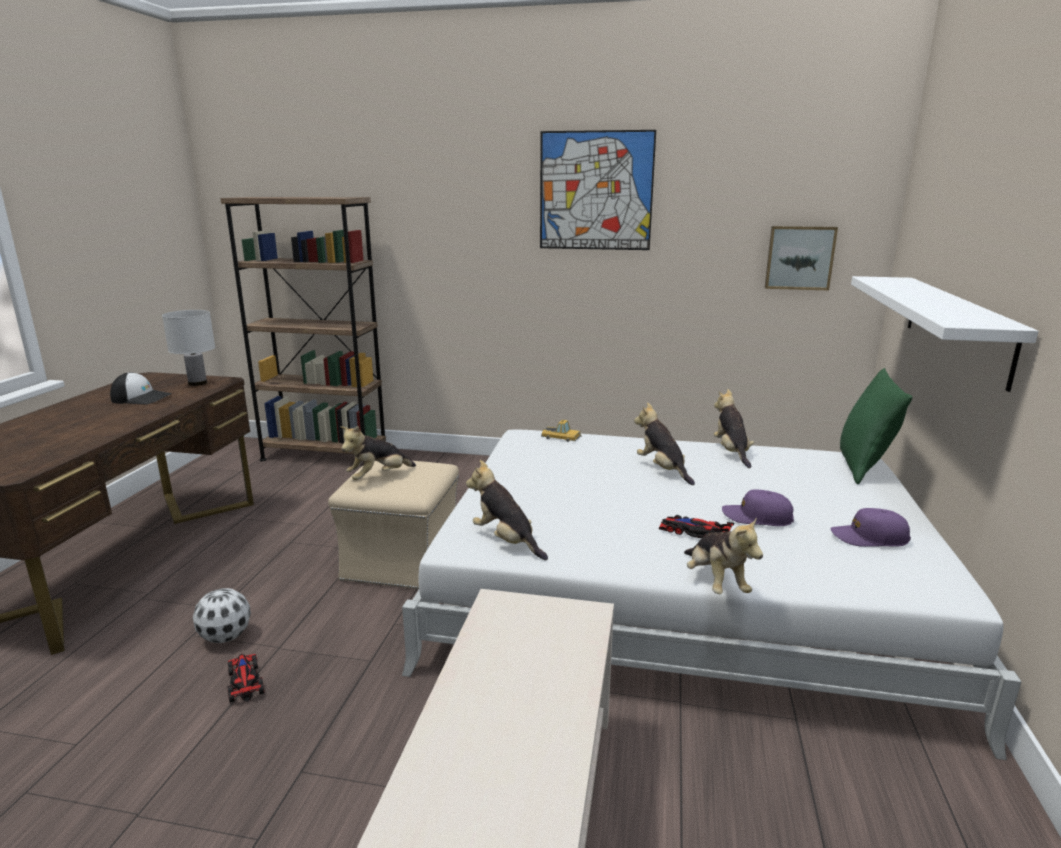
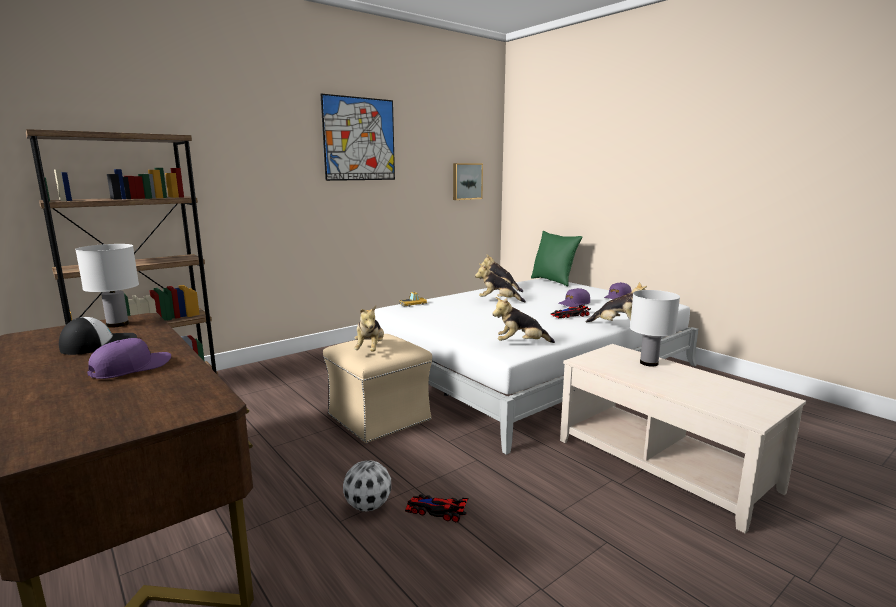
camera: 50 degrees left, 5 degrees down
(90, 425) = (131, 368): none -> purple cap
(558, 659) = (648, 363): none -> white table lamp
(956, 326) = (584, 201): white shelf -> none

